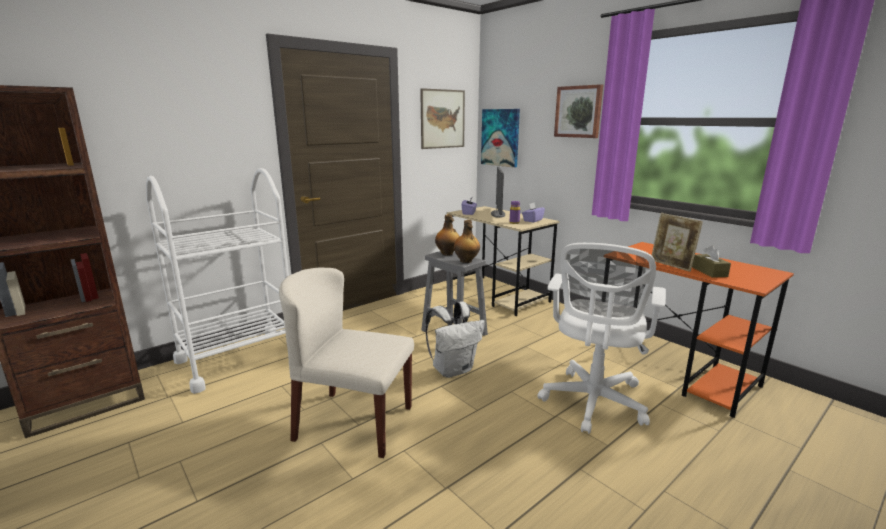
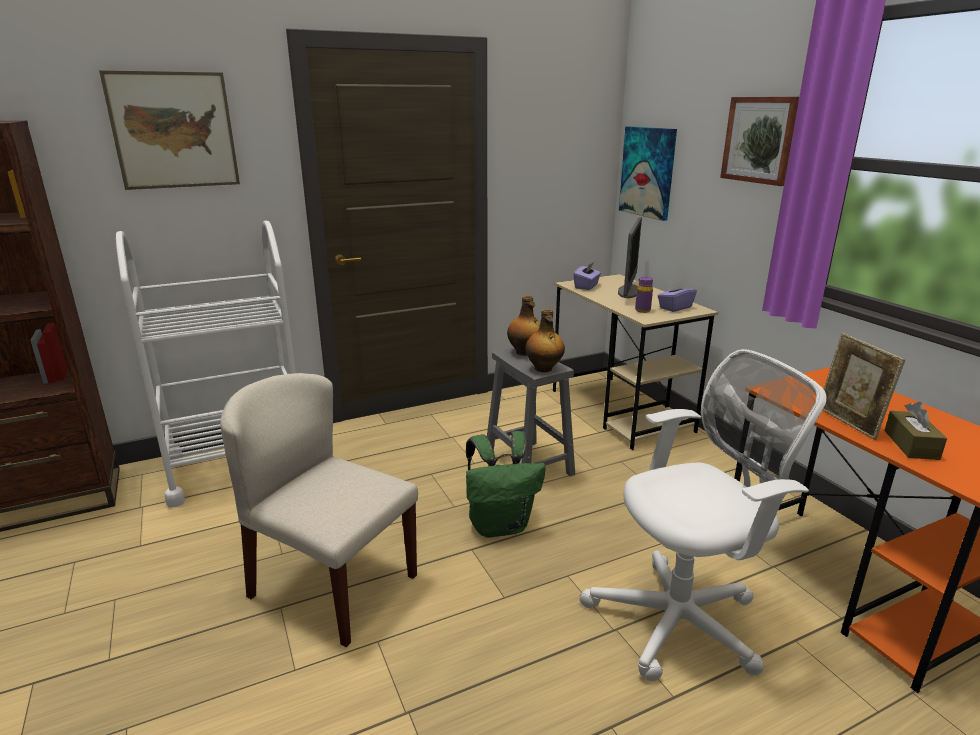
camera: 15 degrees right, 5 degrees up
(442, 119) = (559, 142): picture -> picture (174, 131)
(453, 369) = (500, 525): white backpack -> green backpack
(593, 403) = (683, 619): white office chair -> white office chair turned 150 degrees counterclockwise

